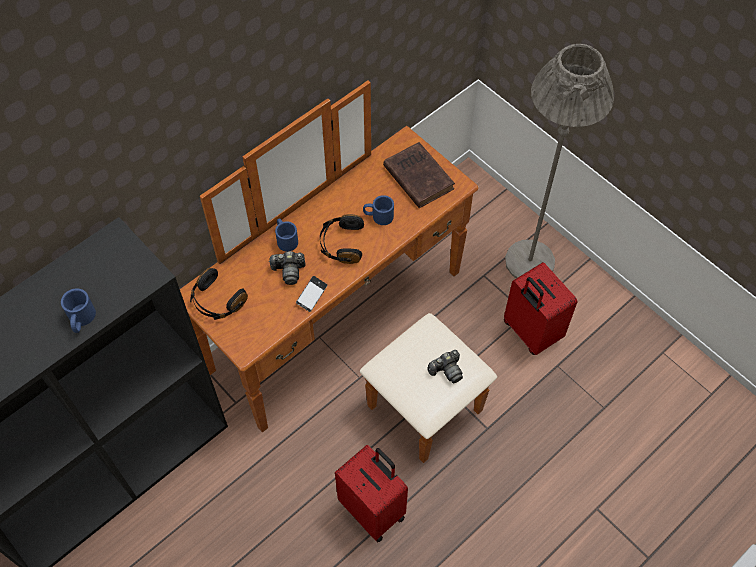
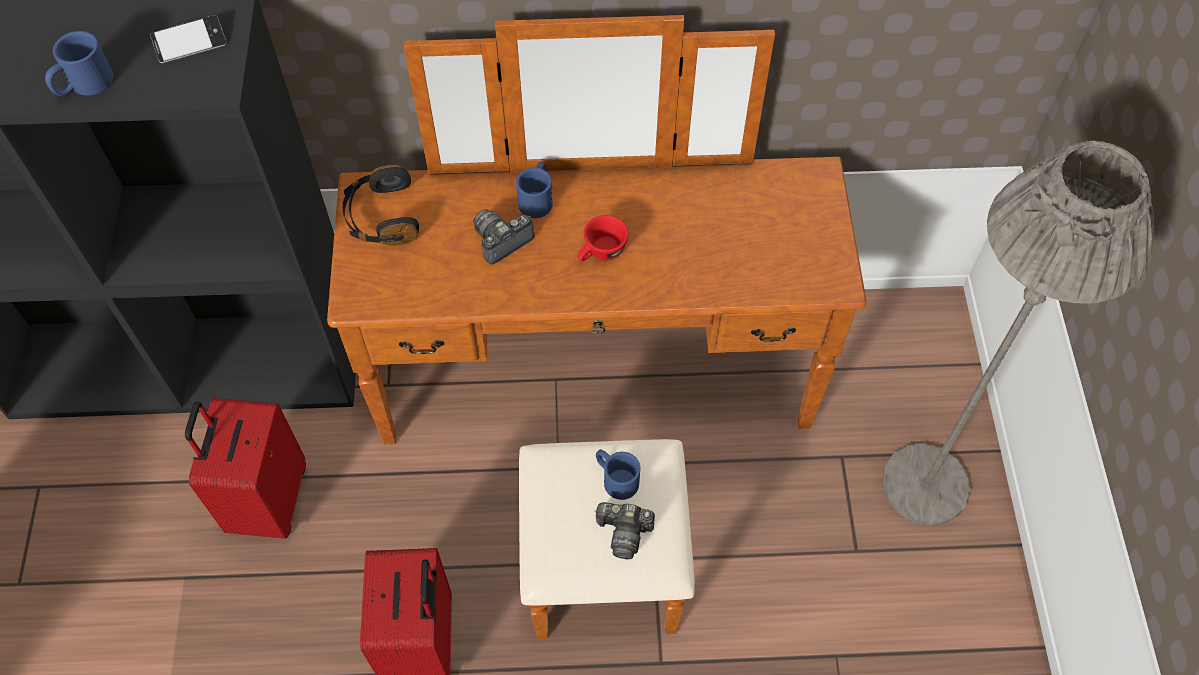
camera: 40 degrees right, 0 degrees up
(289, 271) = (502, 241): camera -> camera turned 105 degrees clockwise
(312, 295) = (500, 292): phone -> phone (190, 44)
(341, 244) = (601, 253): black headphones -> red cup
(378, 216) = (684, 250): blue mug -> blue mug (615, 478)
(417, 176) = (788, 233): brown book -> none
(530, 332) = (838, 581): red suitcase -> red suitcase (267, 500)

